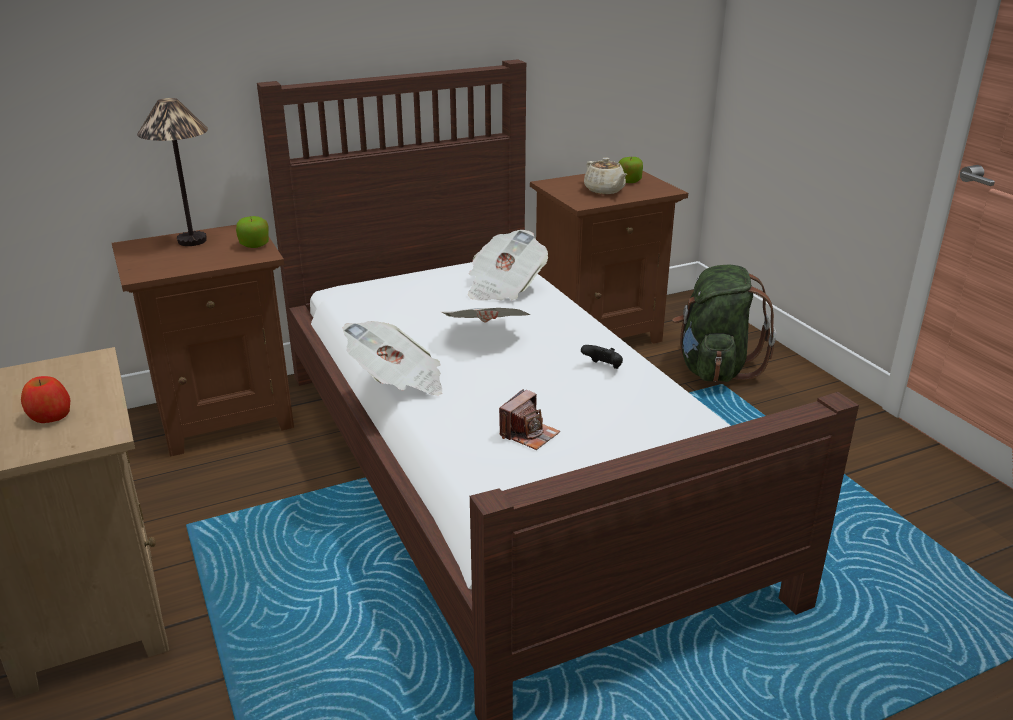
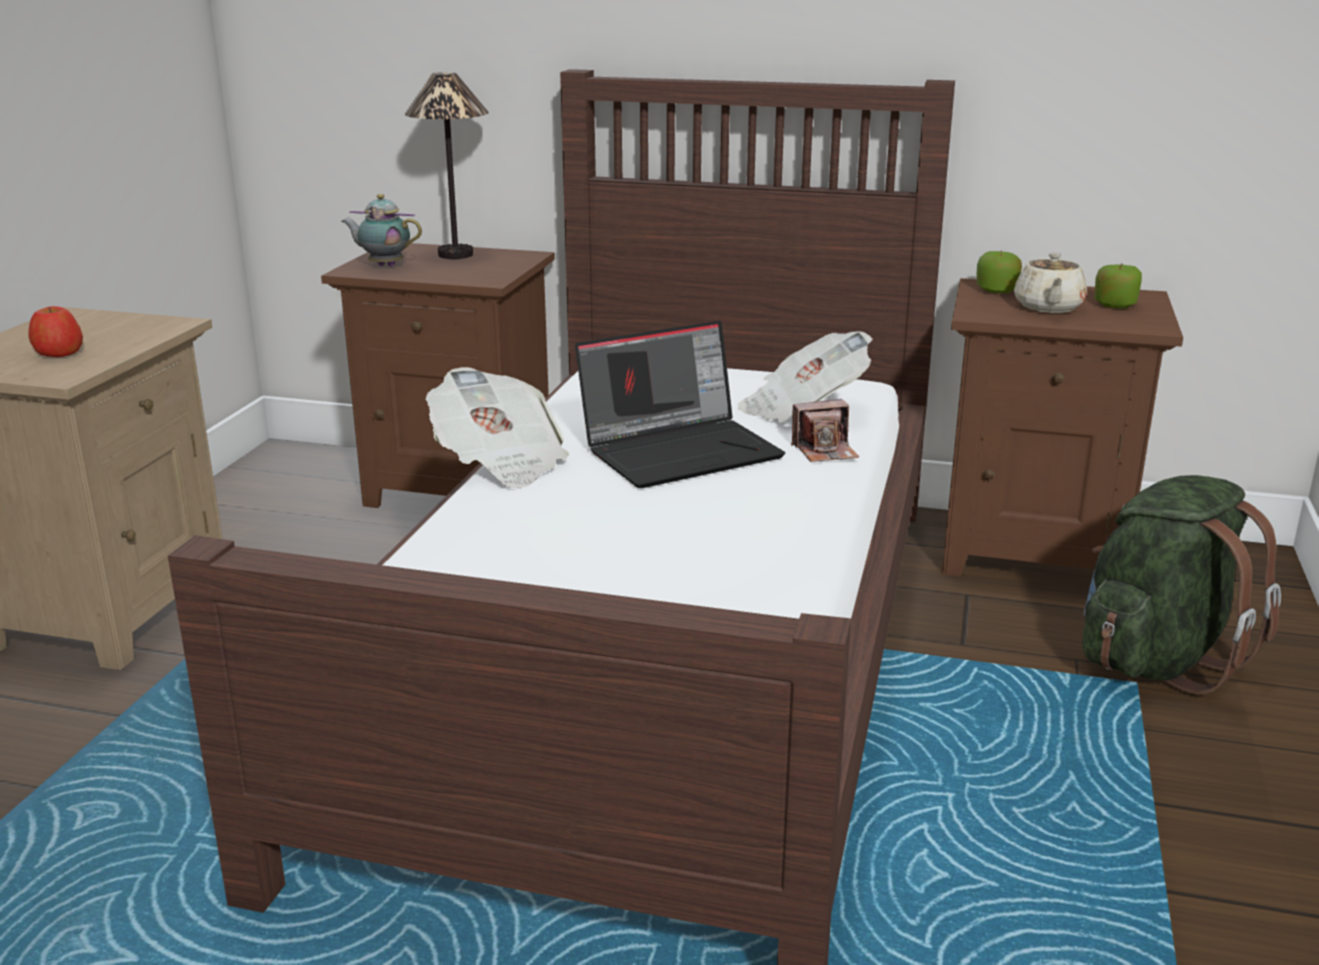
camera: 40 degrees right, 5 degrees down
(156, 264) = (384, 265): none -> teapot
(254, 245) = (502, 271): apple -> apple (996, 291)
(486, 335) = (681, 450): newspaper -> laptop
(529, 434) = (532, 561): camera -> camera (825, 451)
(603, 368) = (758, 530): black game controller -> none

